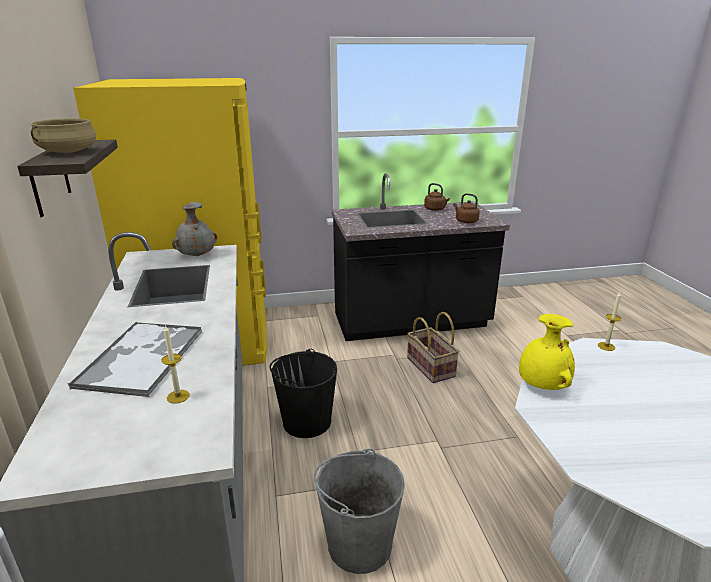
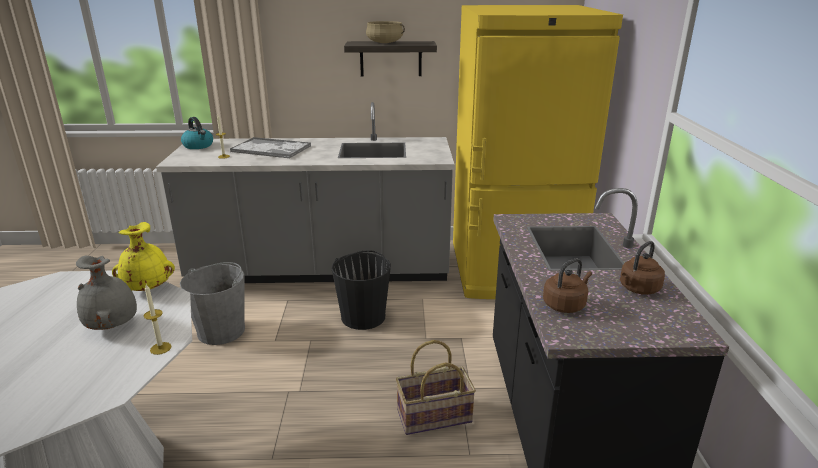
camera: 100 degrees right, 0 degrees up
(81, 456) = (198, 146): none -> kettle
(196, 255) = (429, 153): grey vase -> grey vase (113, 325)

